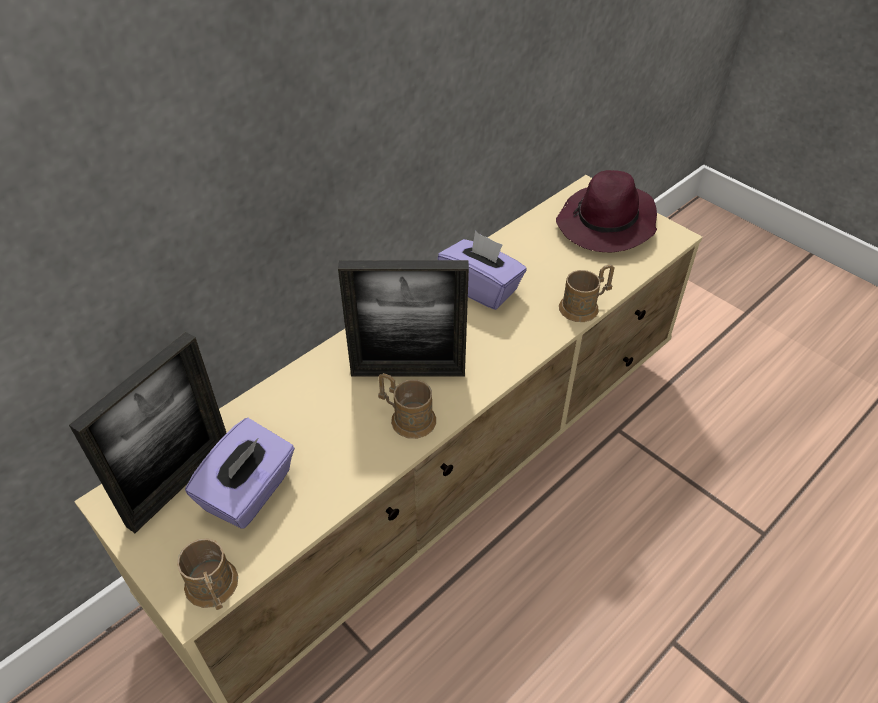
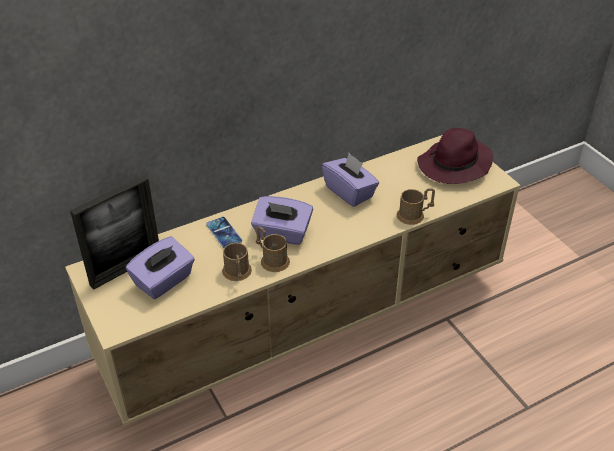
camera: 15 degrees right, 5 degrees down
(213, 589) = (128, 326): brown mug -> brown mug (237, 273)
(319, 388) = (224, 232): none -> phone
(408, 372) = (282, 233): picture frame -> purple tissue box

